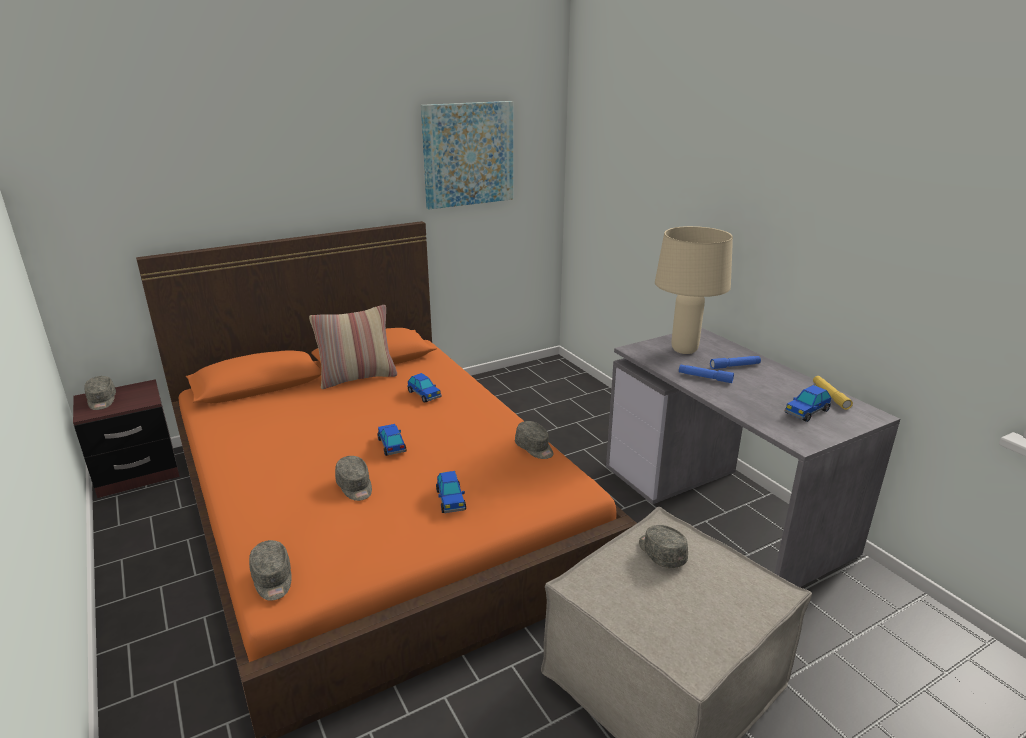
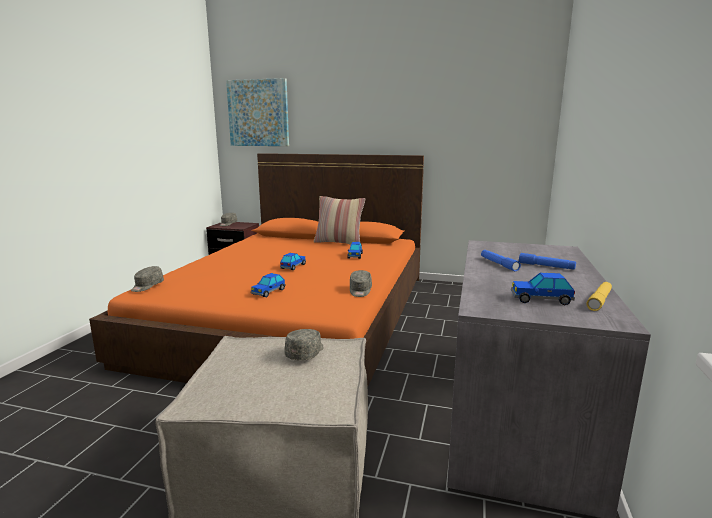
camera: 45 degrees right, 10 degrees down
(355, 487) = (242, 273): grey cap -> none
(468, 154) = (466, 110): picture -> picture (258, 113)
(684, 350) = (523, 251): beige table lamp -> none

